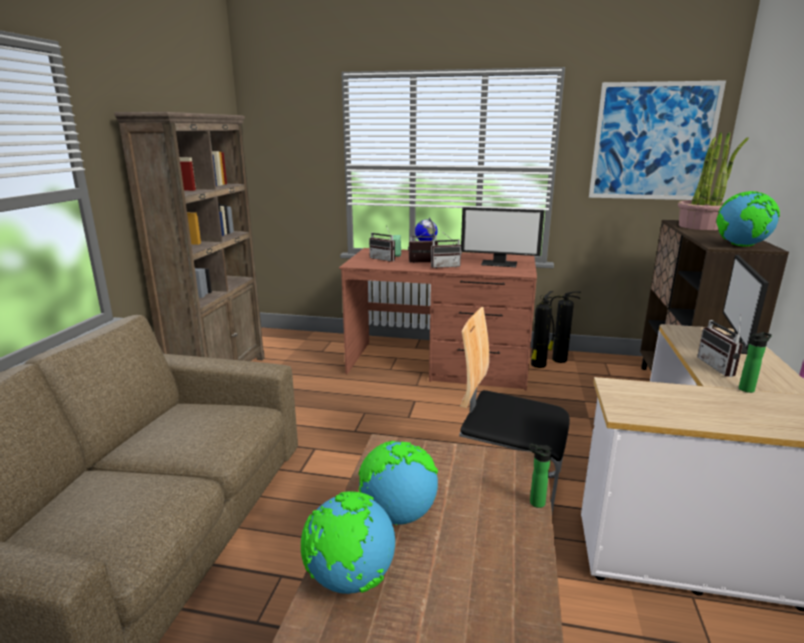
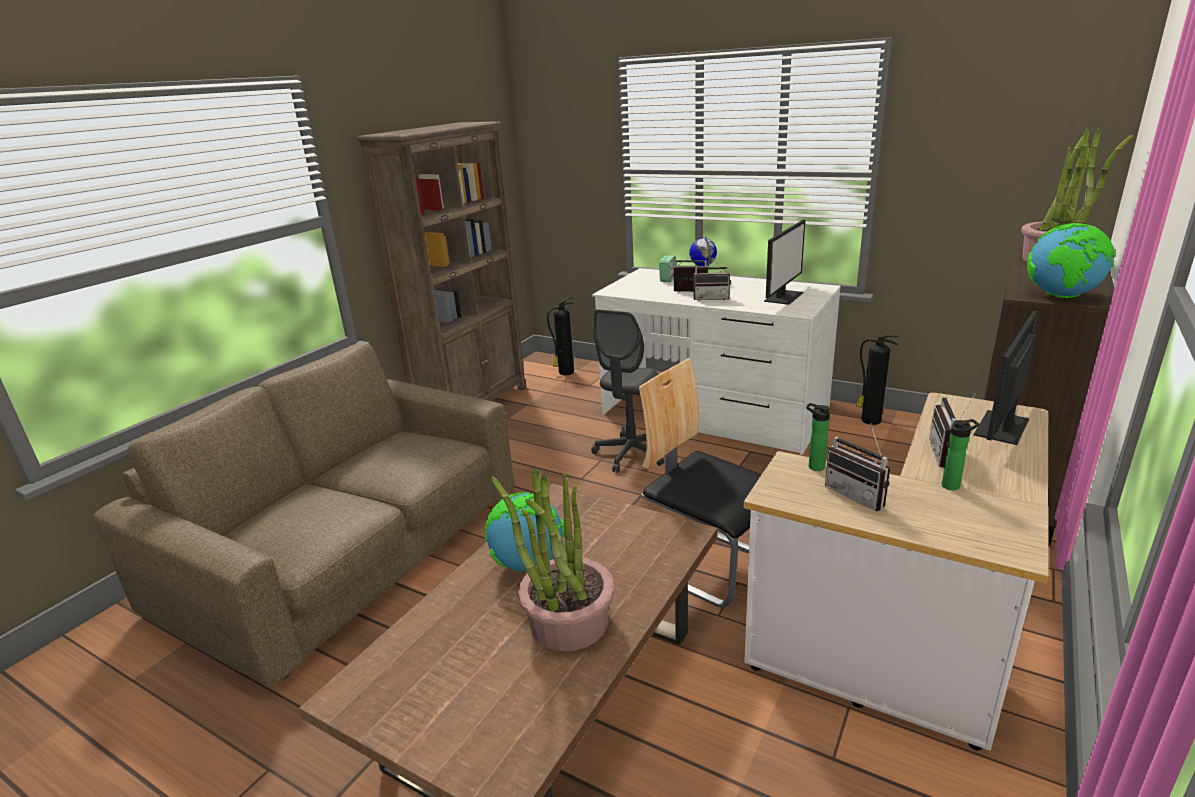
camera: 20 degrees right, 5 degrees up
(349, 580) = (455, 609): globe -> none
(384, 259) = (649, 285): radio -> radio (859, 495)
(388, 404) = (631, 454): none -> grey office chair
(439, 364) = (713, 412): brown desk -> white desk
(476, 569) = (568, 622): none -> potted plant
(499, 263) = (783, 297): monitor -> monitor turned 90 degrees counterclockwise
(534, 502) = (666, 574): bottle -> bottle (813, 466)
(537, 365) = (837, 425): fire extinguisher -> fire extinguisher (565, 372)
(653, 142) = (1015, 135): picture -> none

